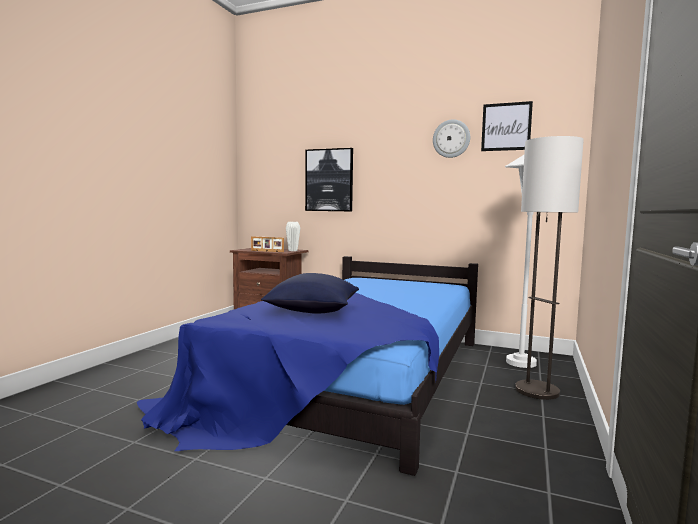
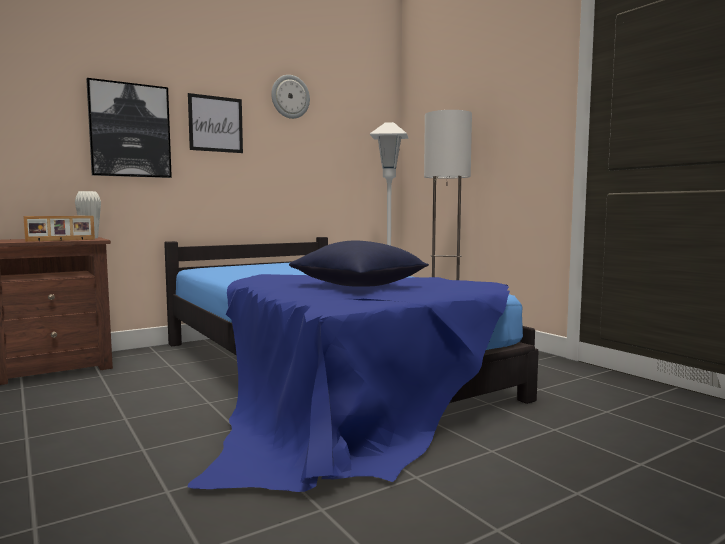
camera: 55 degrees left, 0 degrees up
(506, 127) = (340, 93): picture -> picture (215, 124)

